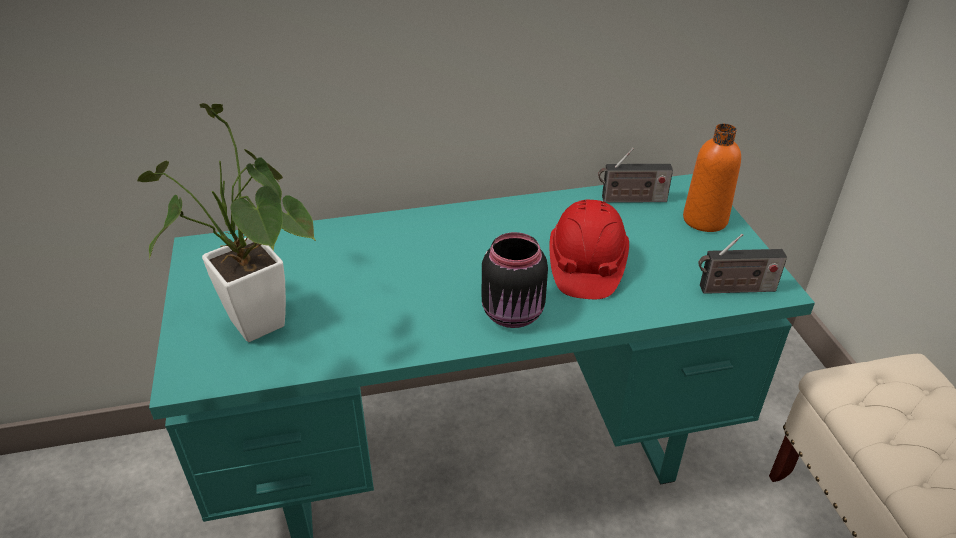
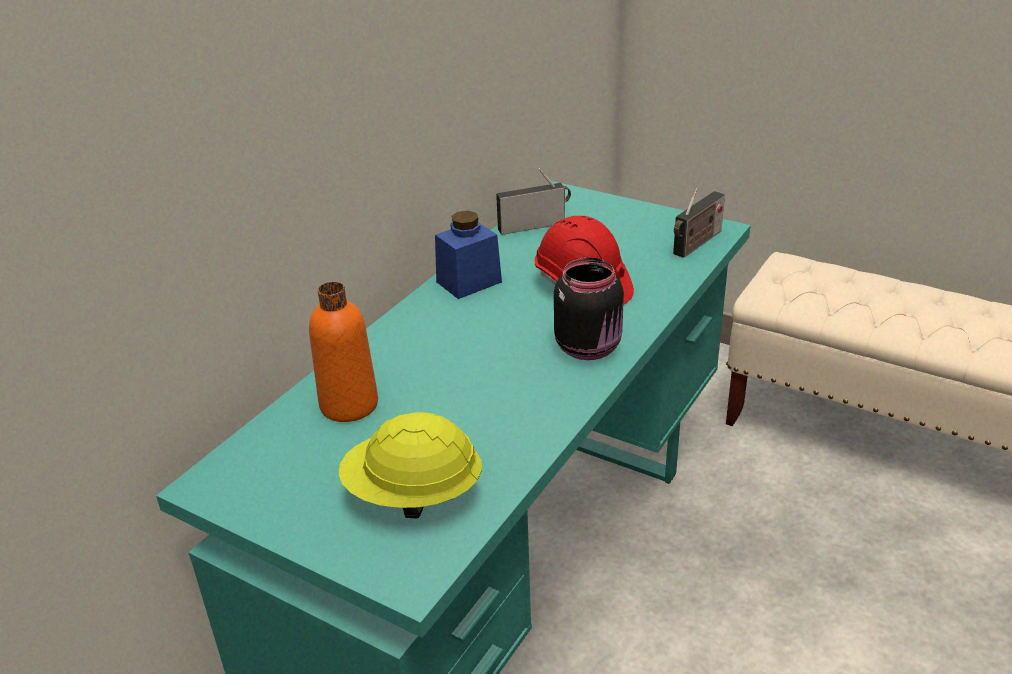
camera: 45 degrees left, 5 degrees down
(263, 331) = (413, 496): potted plant -> yellow hard hat
(518, 215) = (469, 282): none -> blue jar
(631, 200) = (534, 225): radio -> radio turned 150 degrees counterclockwise
(705, 220) = (607, 211): orange bottle -> orange bottle (349, 405)

